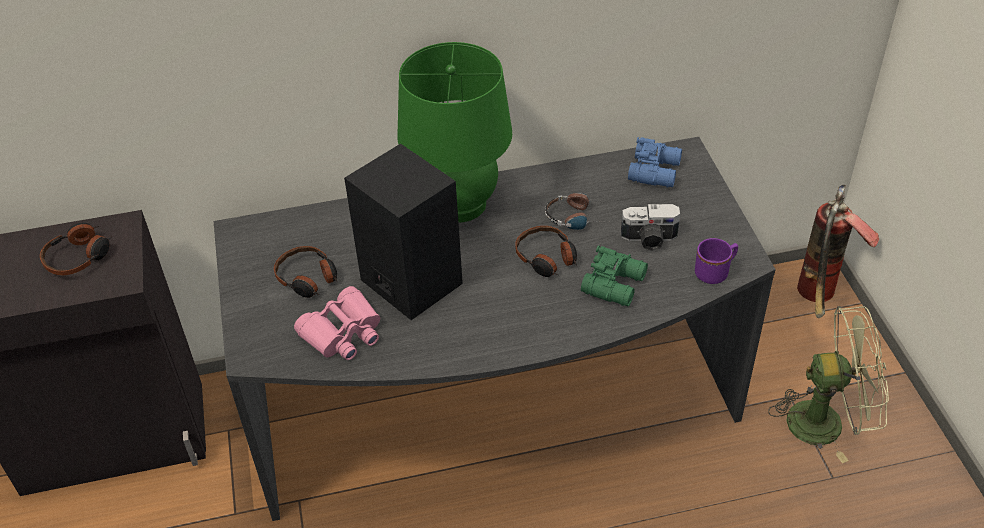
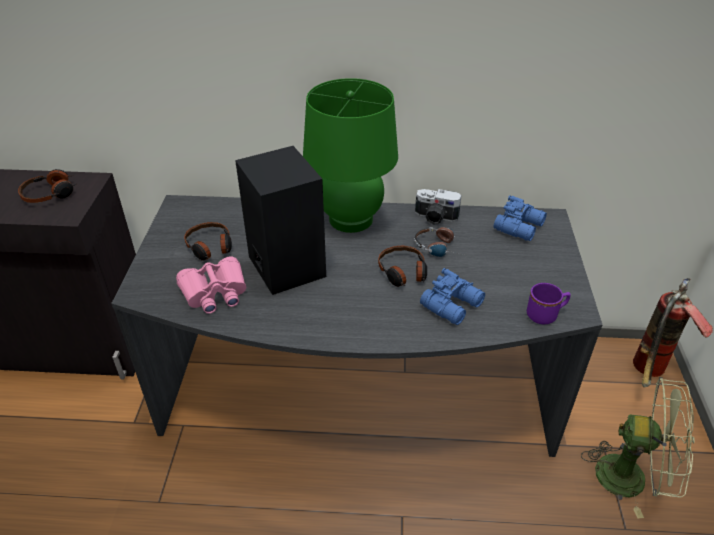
camera: 15 degrees right, 5 degrees down
(616, 284) = (453, 305): green binoculars -> blue binoculars
(649, 239) = (496, 276): camera -> camera (435, 217)

